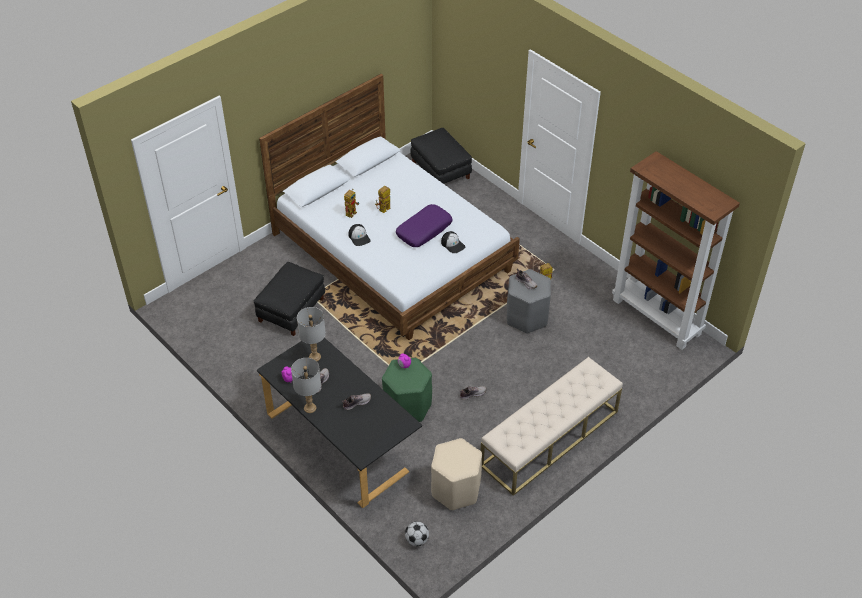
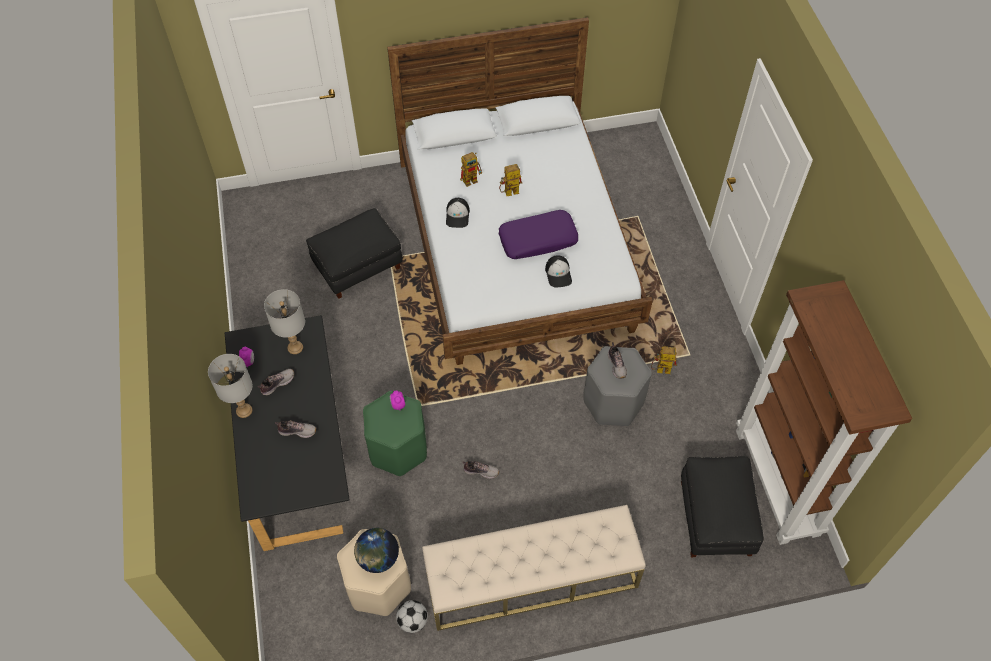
camera: 30 degrees right, 10 degrees up
(417, 540) = (292, 625): football -> football (413, 621)
(441, 170) = (641, 164): black ottoman -> black ottoman (716, 518)
(460, 455) = (378, 558): none -> globe

